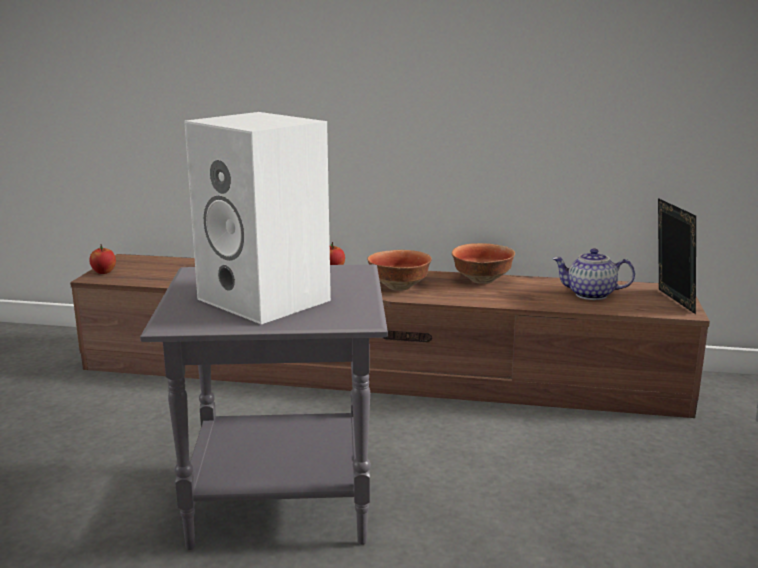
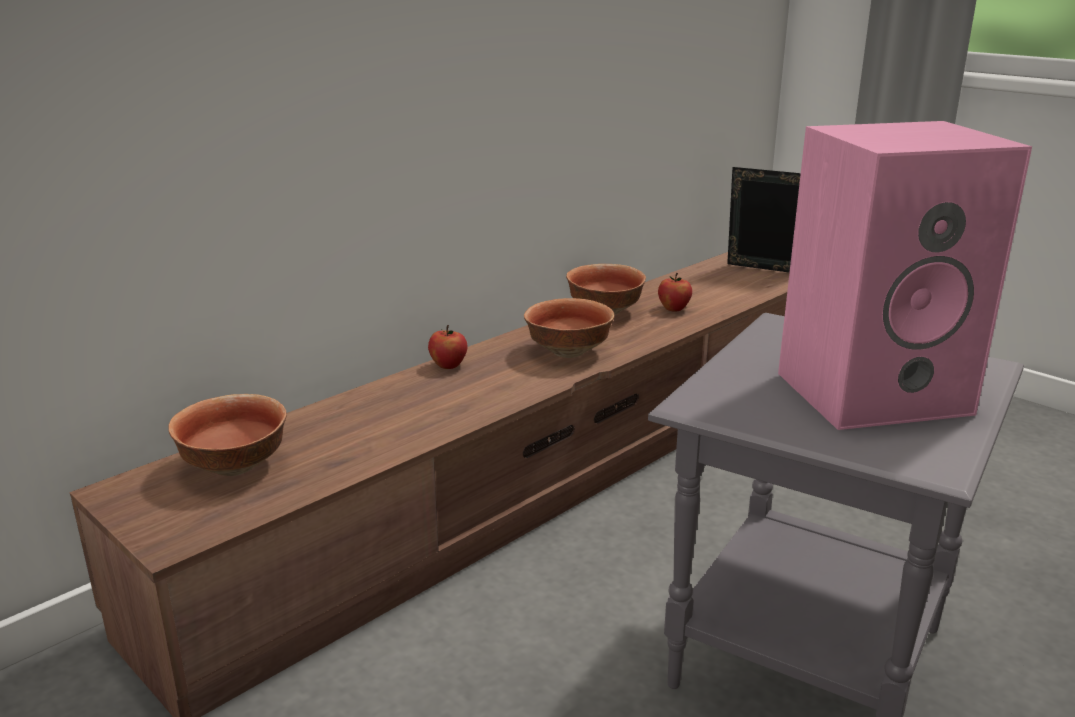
camera: 55 degrees left, 5 degrees up
(104, 272) = (158, 527): apple -> apple (674, 309)
(167, 267) = (237, 466): none -> bowl
(268, 300) = (874, 391): white speaker -> pink speaker
(590, 295) = (709, 288): teapot -> none

